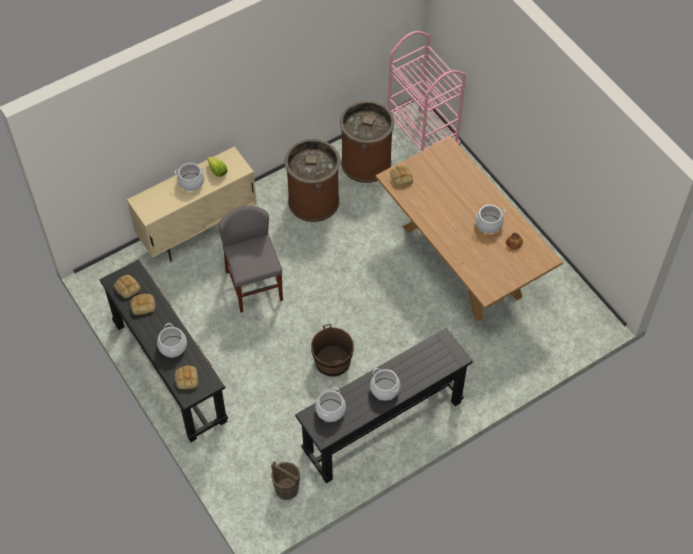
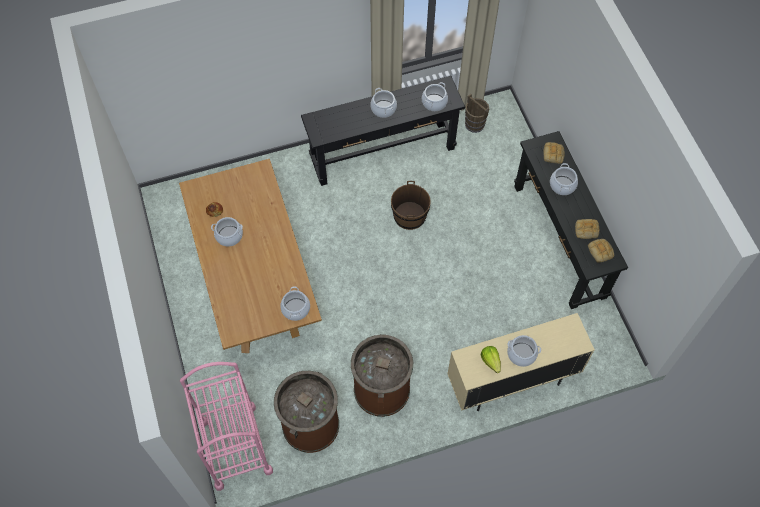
camera: 165 degrees left, 5 degrees up
(254, 286) = (465, 306): grey chair -> none
(400, 177) = (296, 309): bread -> cooking pot

